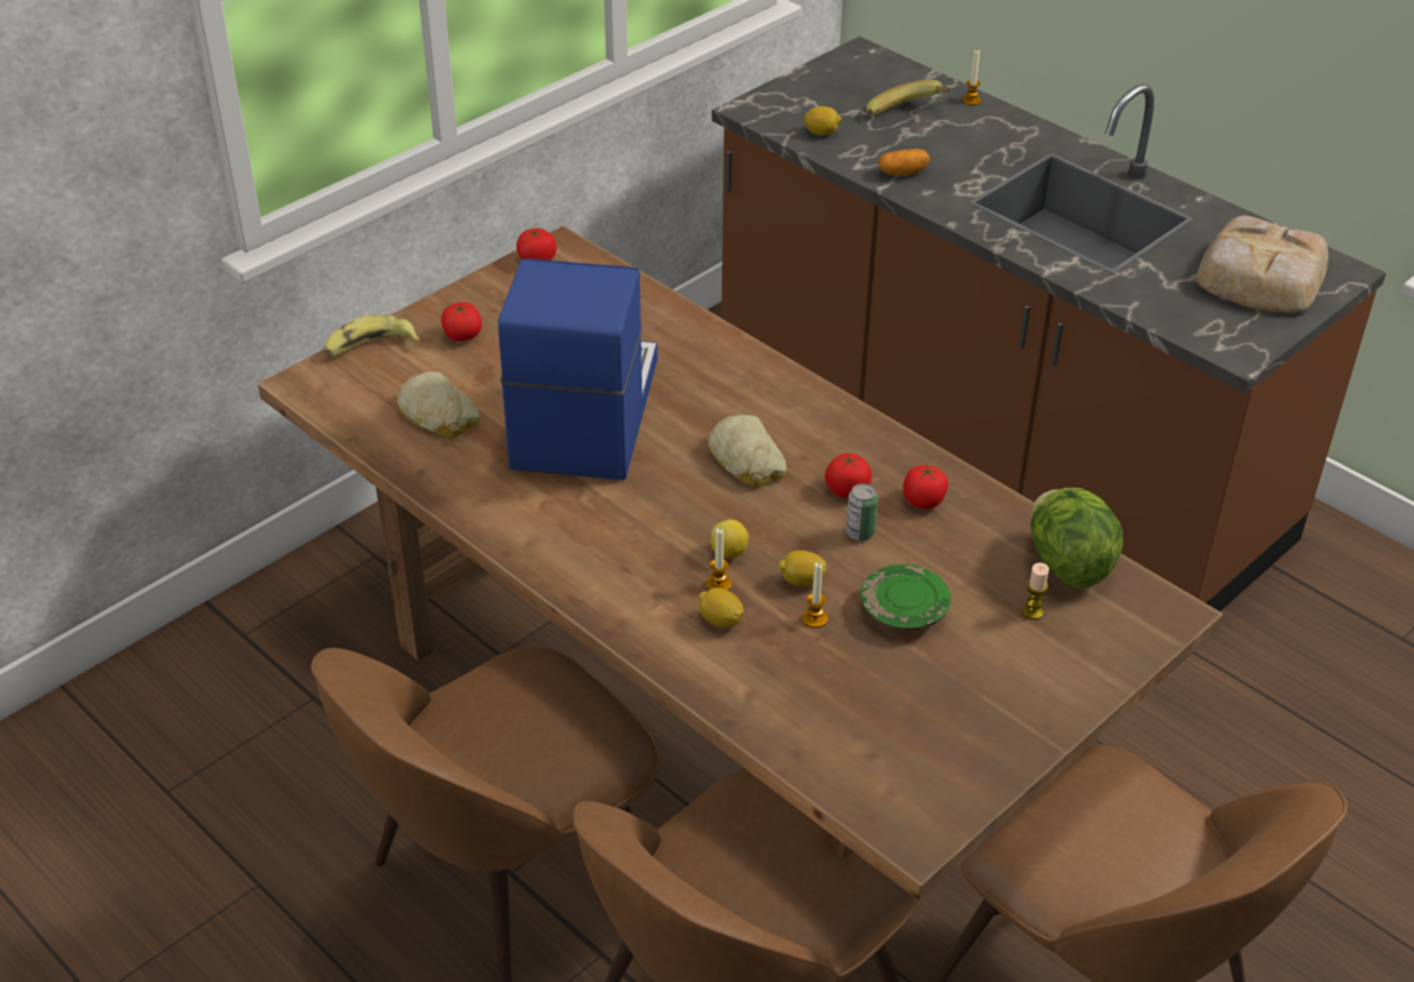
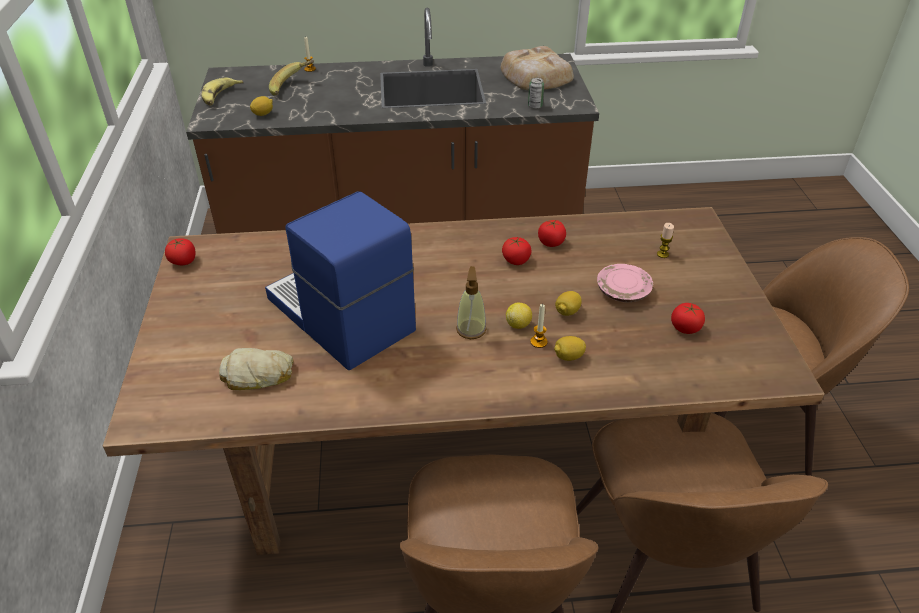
camera: 50 degrees left, 0 degrees up
(370, 347) = (151, 371): banana -> banana (220, 96)
(462, 336) = (202, 325): tomato -> tomato (685, 328)
(677, 520) = (471, 329): none -> soap dispenser
(746, 460) = (453, 279): bread -> none
(814, 618) = (600, 323): candle -> none
(860, 533) = (552, 273): can -> can (535, 106)
(902, 173) = (332, 111): potato -> none
(904, 610) = (623, 291): green plate -> pink plate
(1067, 564) = (640, 227): lettuce -> none

